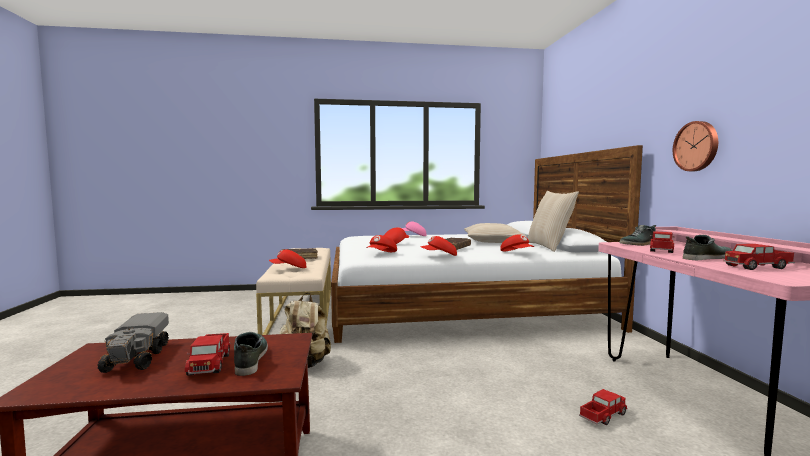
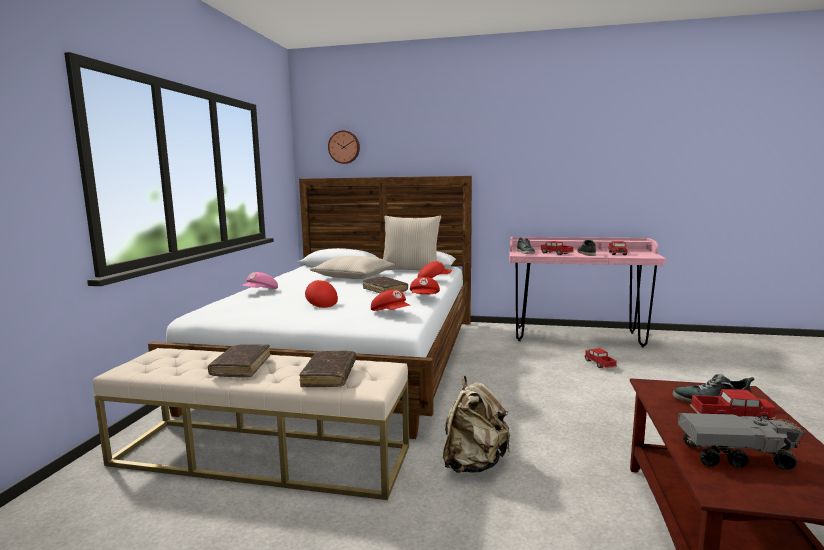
camera: 70 degrees left, 5 degrees up
(289, 268) = (329, 375): red cap -> brown book
(697, 146) = (519, 180): wall clock -> wall clock (344, 147)

